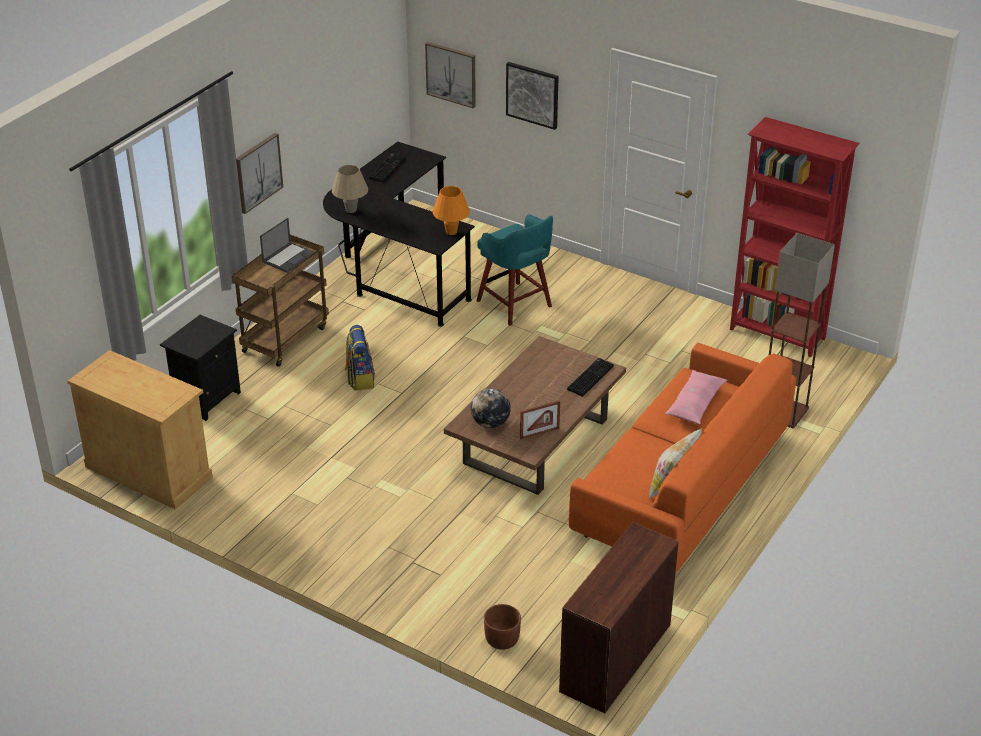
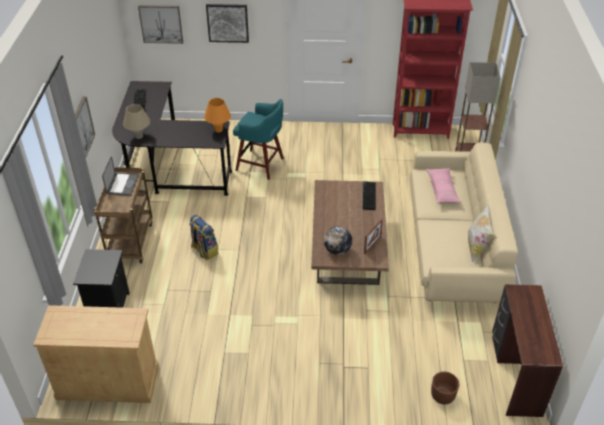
camera: 30 degrees left, 5 degrees up
(679, 488) = (452, 245): orange sofa -> beige sofa

